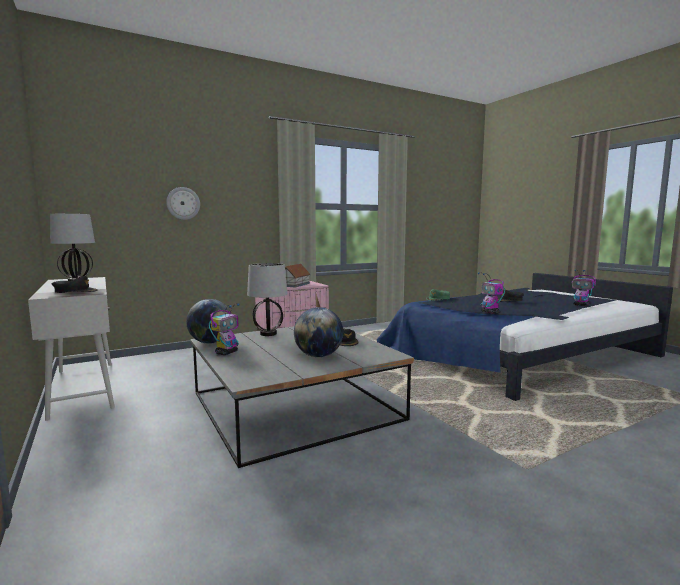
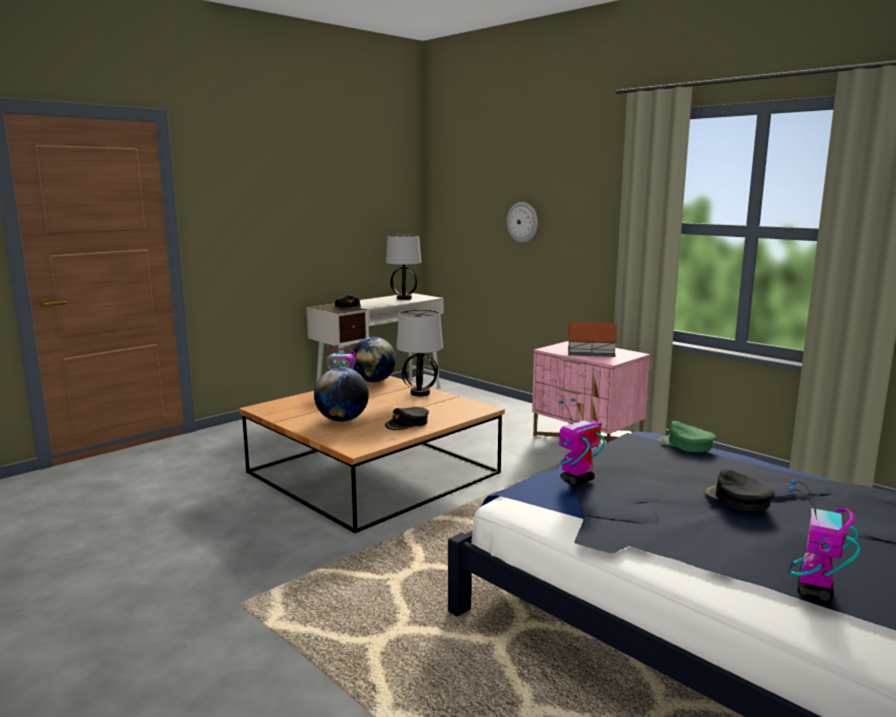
camera: 75 degrees right, 5 degrees up
(294, 405) = (373, 472): grey coffee table -> brown coffee table

